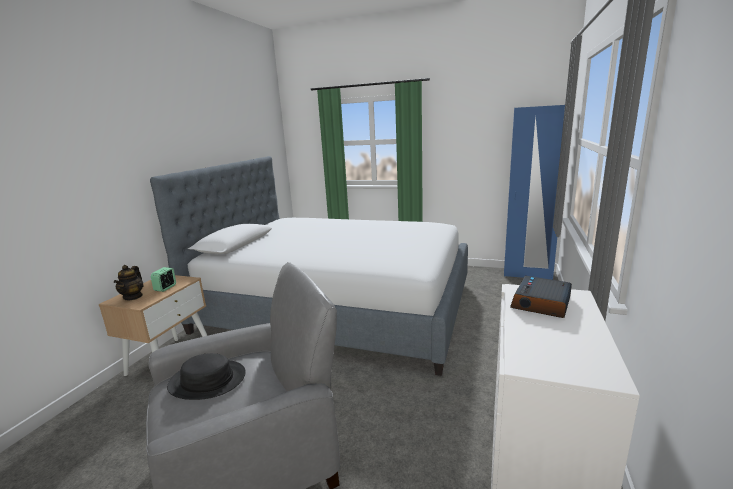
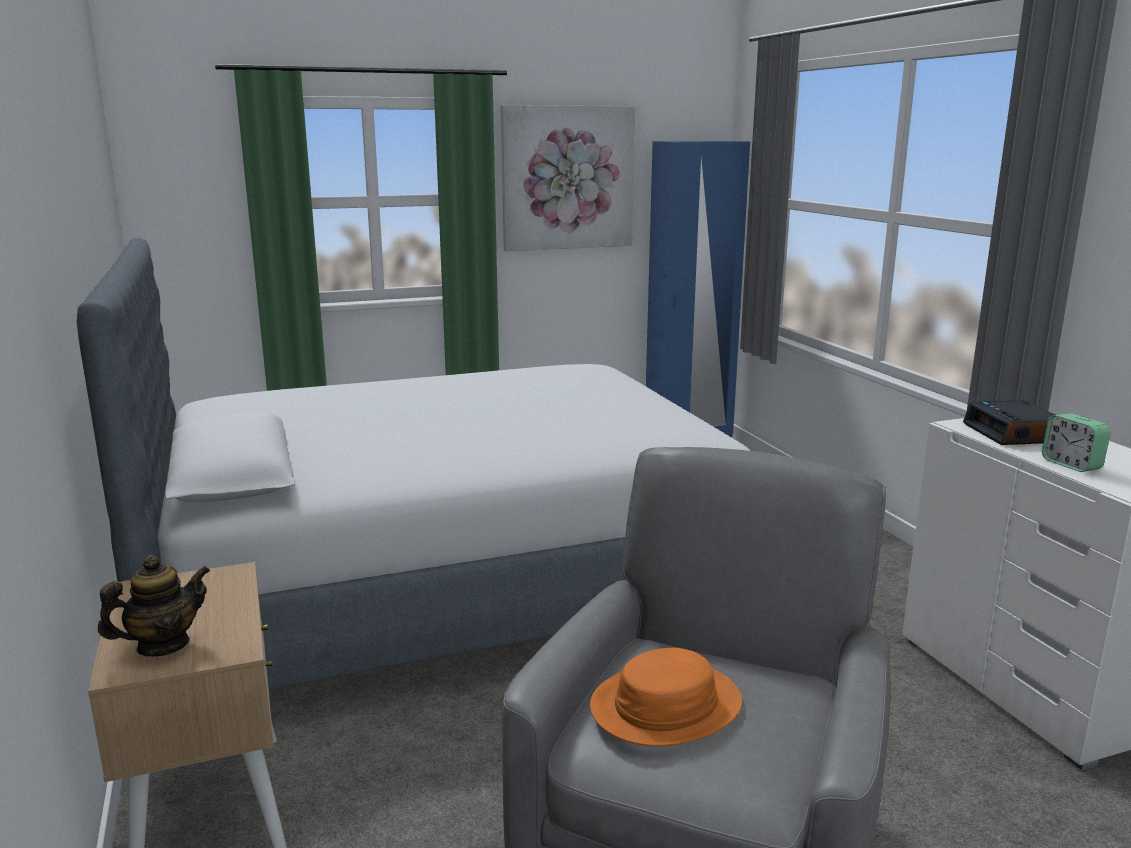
camera: 40 degrees left, 0 degrees up
(133, 296) = (163, 645): teapot -> teapot turned 90 degrees counterclockwise
(165, 288) = (213, 604): alarm clock -> alarm clock (1071, 465)
(207, 380) = (666, 706): black hat -> orange hat
(465, 129) = (568, 178): none -> picture

